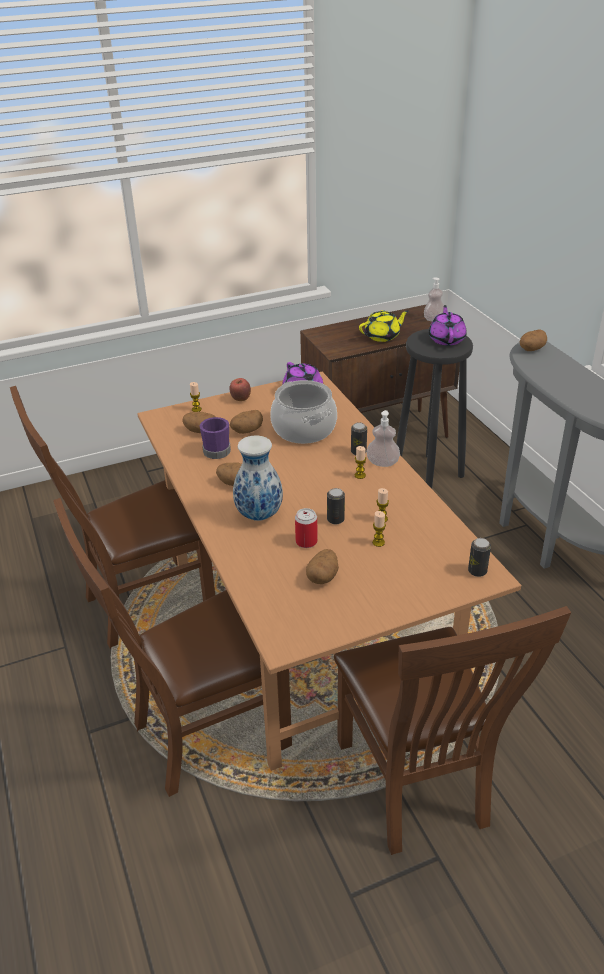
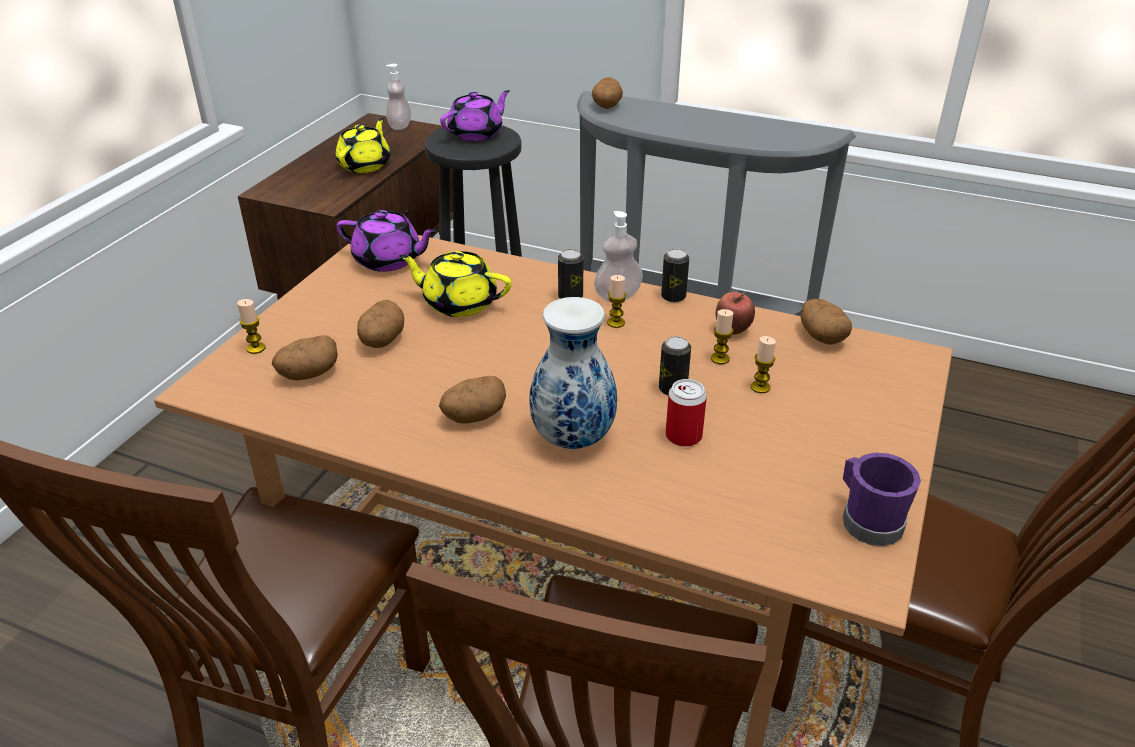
camera: 45 degrees left, 0 degrees up
(218, 449) = (377, 385): purple mug -> purple mug (867, 520)
(240, 399) = (307, 305): apple -> apple (732, 330)
(303, 429) = (458, 303): cooking pot -> yellow teapot
(323, 577) = (770, 466): potato -> potato (822, 337)
(446, 339) = (477, 133): purple teapot -> purple teapot turned 90 degrees clockwise
(477, 571) = (898, 358): can -> can (673, 297)

